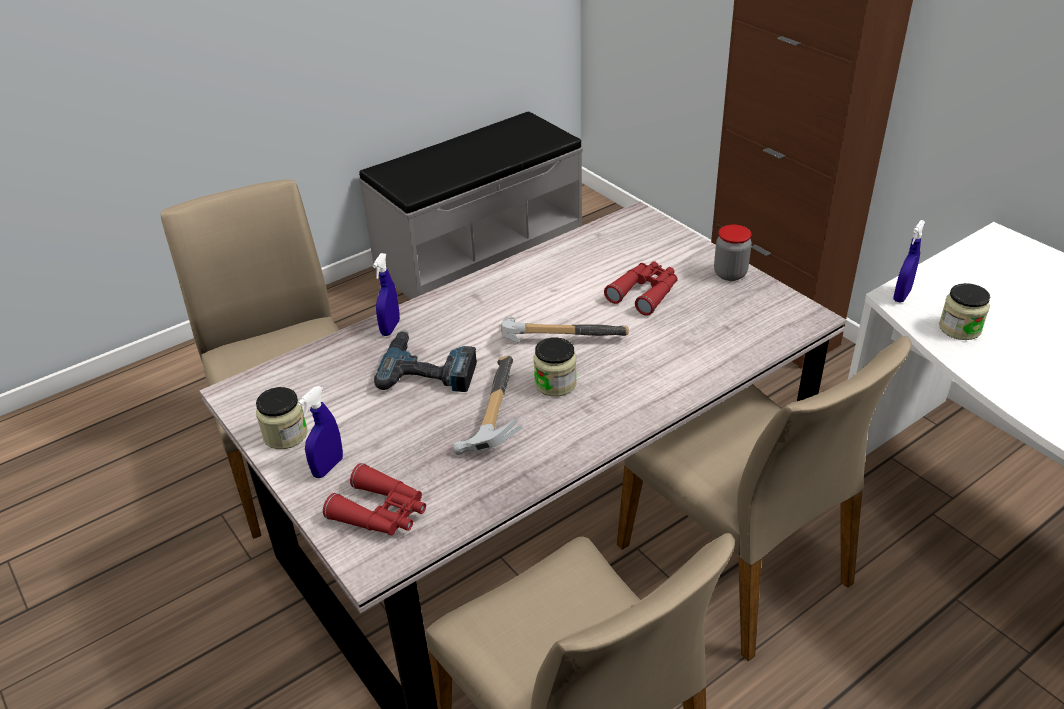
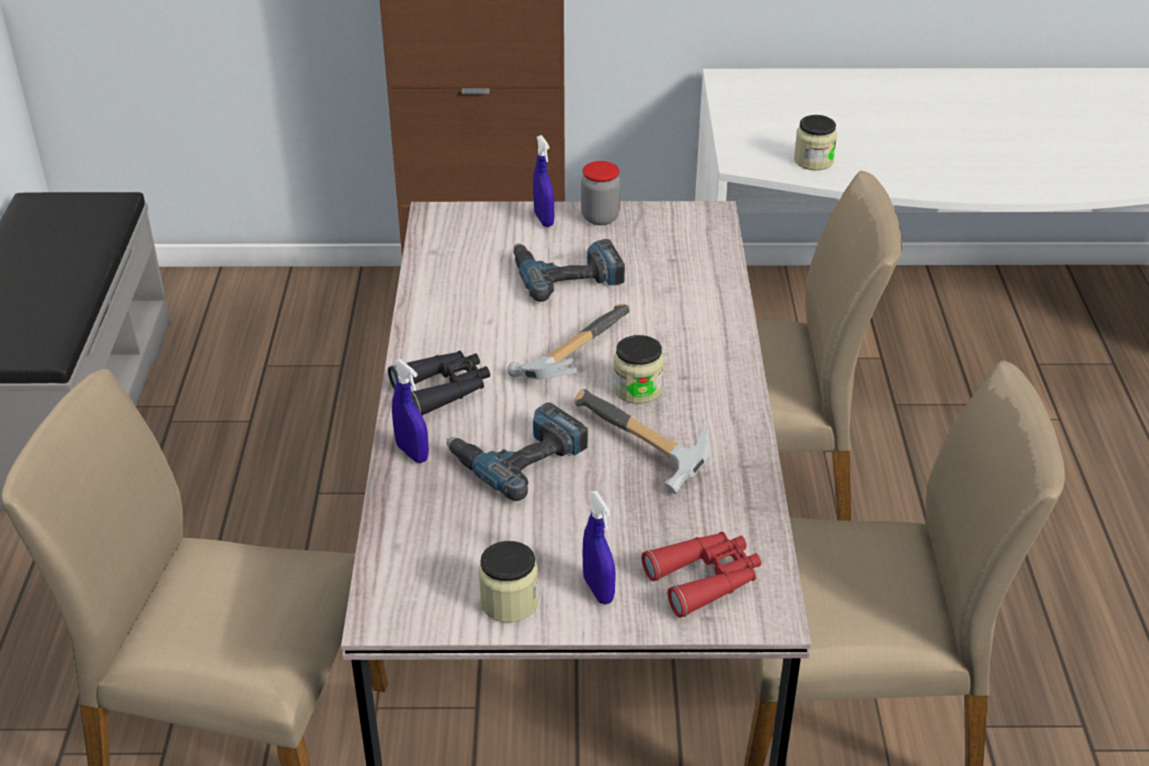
camera: 55 degrees left, 0 degrees up
(463, 308) = (443, 389): none -> black binoculars
(645, 293) = (566, 274): red binoculars -> power drill
(901, 295) = (743, 159): blue spray bottle -> blue spray bottle (544, 219)

